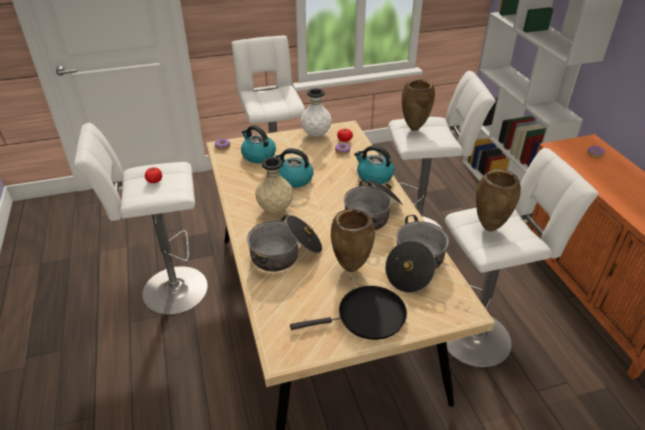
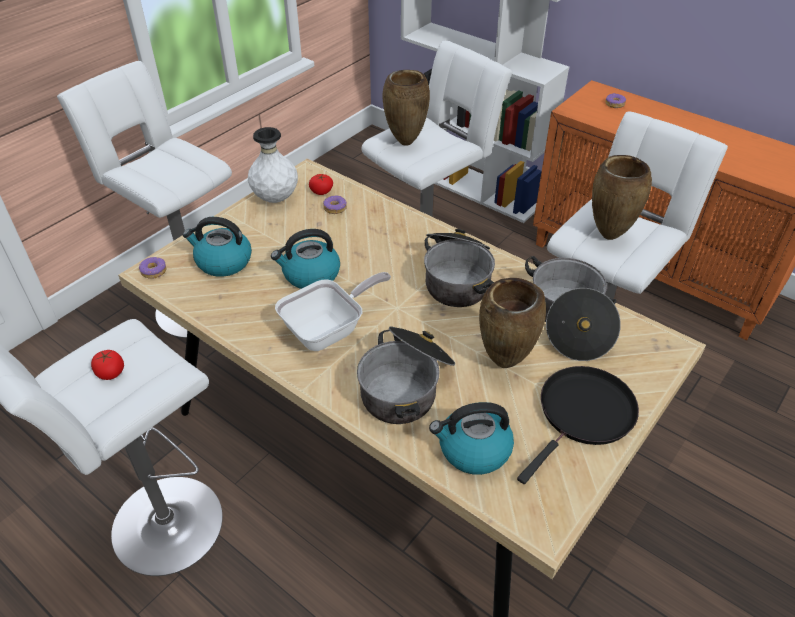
camera: 35 degrees left, 5 degrees up
(275, 209) = (329, 330): beige vase -> frying pan
(374, 176) = (409, 227): kettle -> kettle (473, 450)

